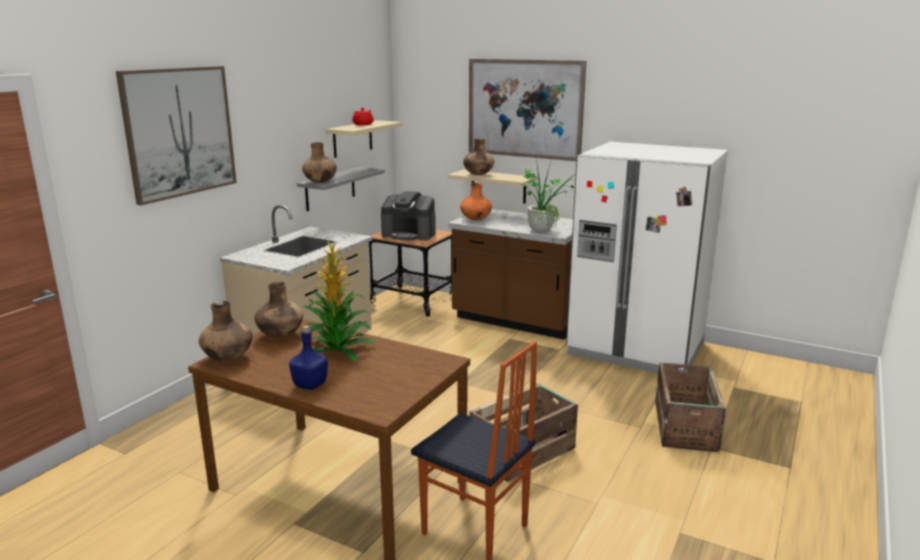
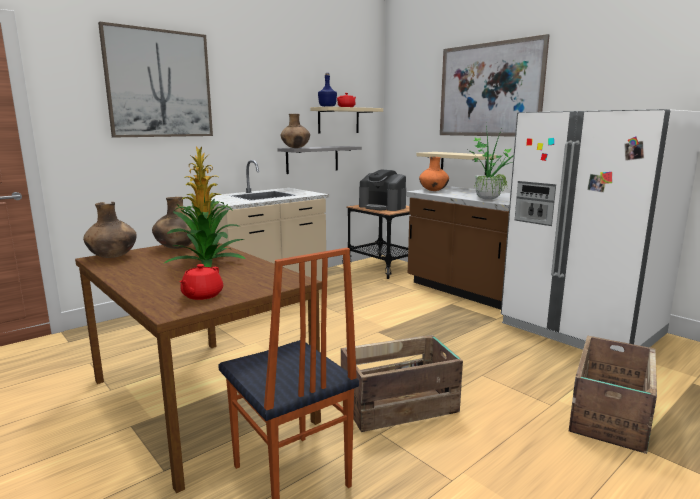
camera: 20 degrees right, 5 degrees down
(311, 385) = (144, 282): blue bottle -> blue bottle (327, 106)
(385, 391) = (201, 295): none -> red teapot
(478, 174) = (443, 153): brown vase -> none

